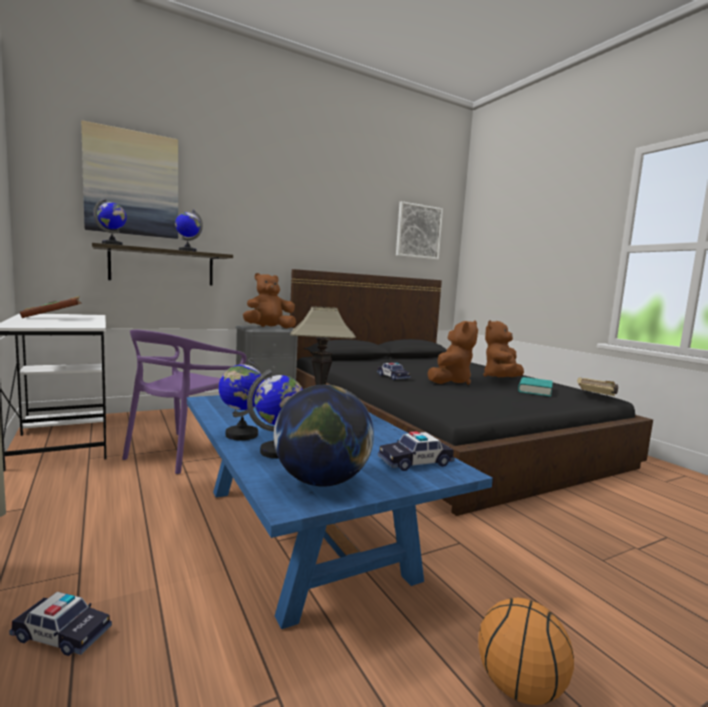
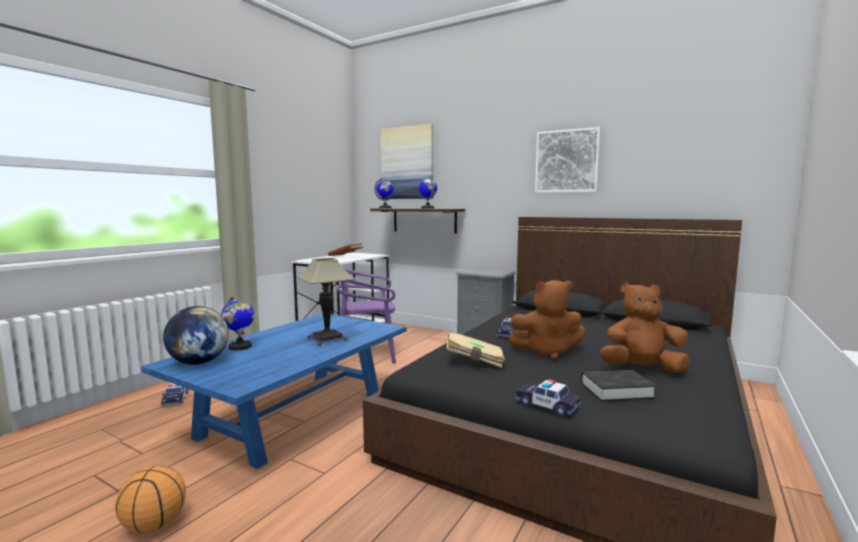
camera: 60 degrees right, 0 degrees up
(241, 434) = (262, 335): globe -> none
(269, 328) = (481, 272): brown plush toy -> none
(415, 462) = (249, 375): toy car -> toy car (547, 405)
(418, 231) = (702, 155): picture -> picture (567, 161)
(535, 390) = (616, 390): turquoise book -> black book
(596, 397) = (690, 431): beige book -> beige book (474, 361)

